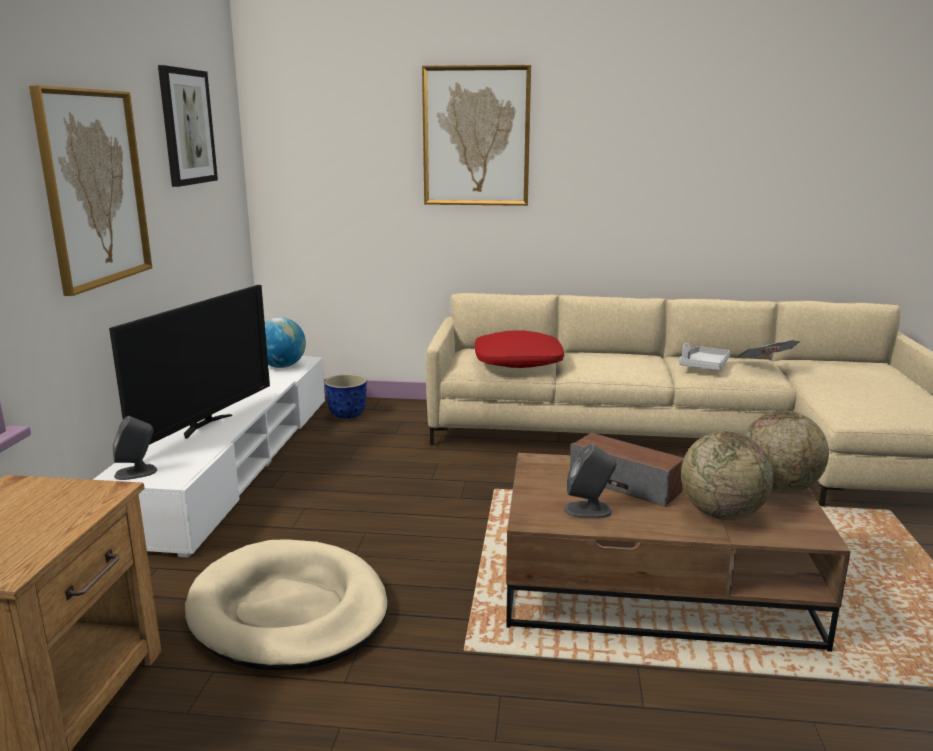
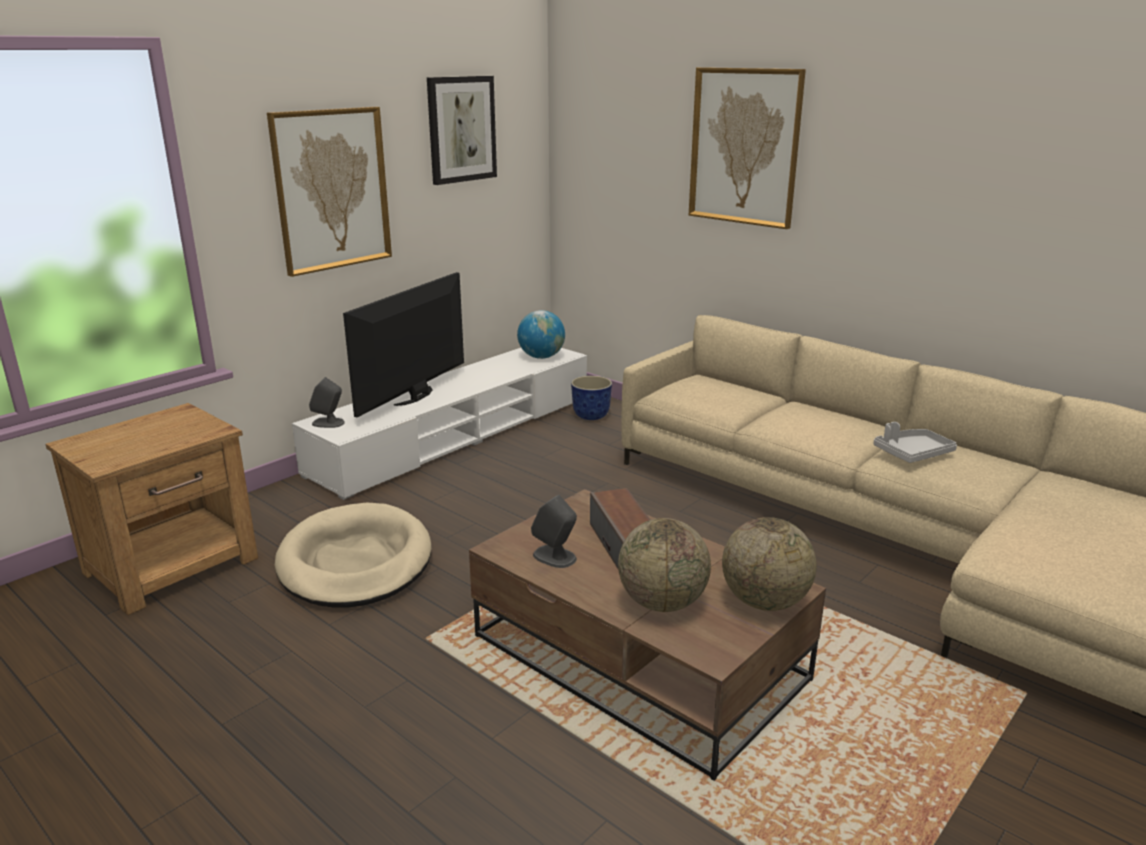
camera: 35 degrees right, 5 degrees up
(204, 425) = (416, 397): television -> television turned 150 degrees clockwise
(518, 361) = (719, 400): red pillow -> none
(764, 365) = (995, 472): newspaper -> none

